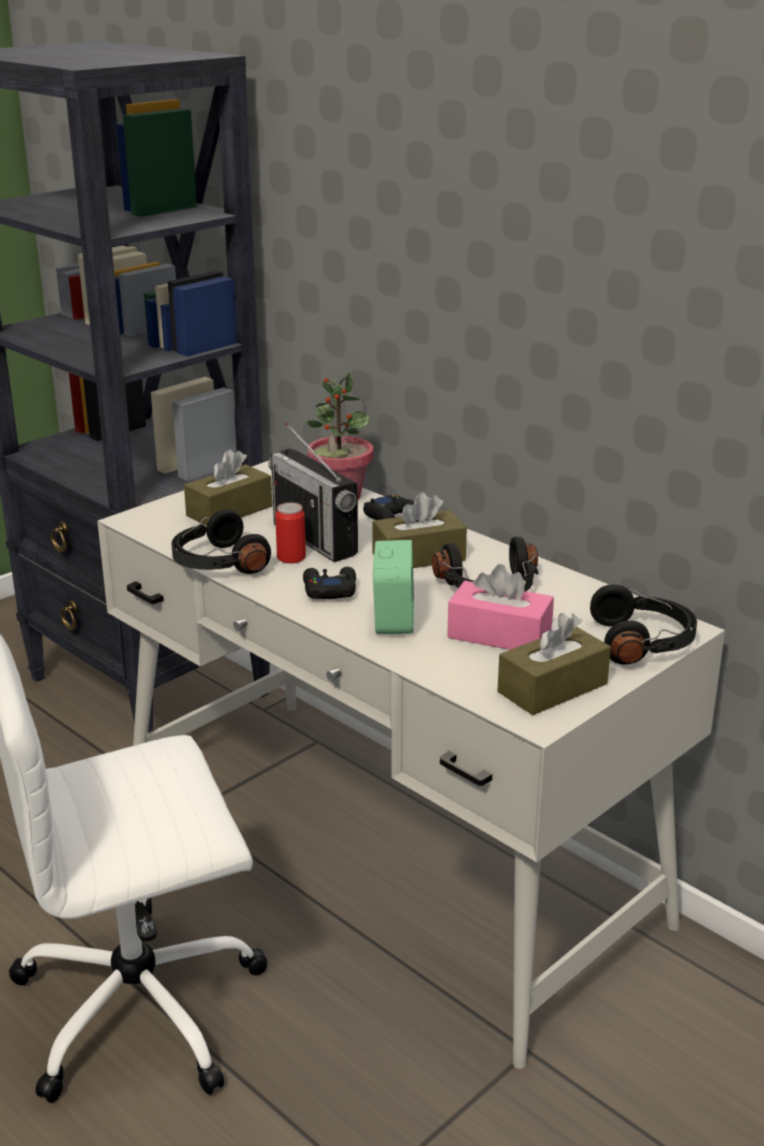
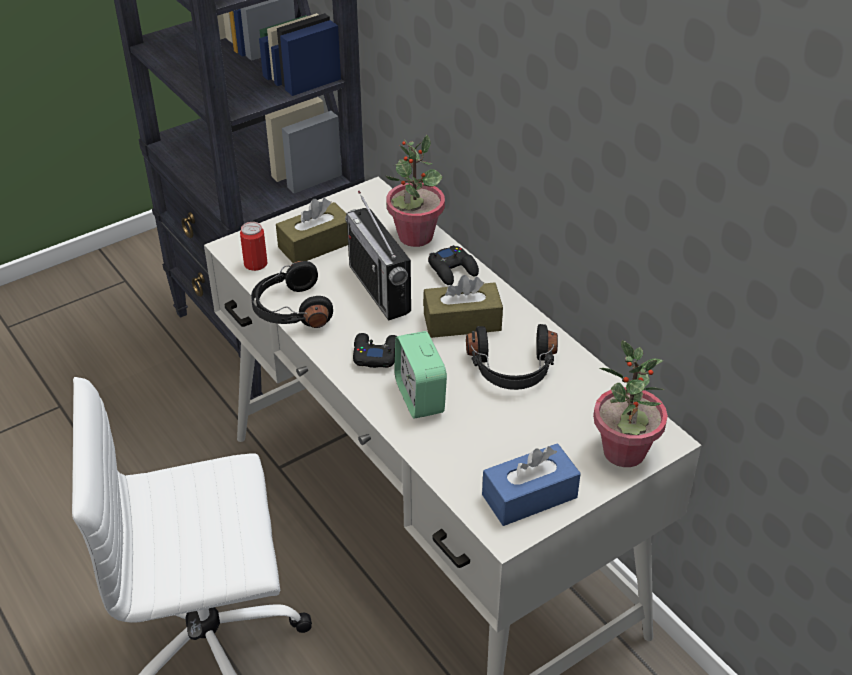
camera: 10 degrees right, 15 degrees up
(291, 557) = (353, 310): can -> can (255, 264)
(393, 619) = (420, 397): alarm clock -> alarm clock turned 150 degrees clockwise
(499, 635) = (503, 427): pink tissue box -> none
(552, 688) = (529, 496): brown tissue box -> blue tissue box
(643, 642) = (624, 452): black headphones -> potted plant

